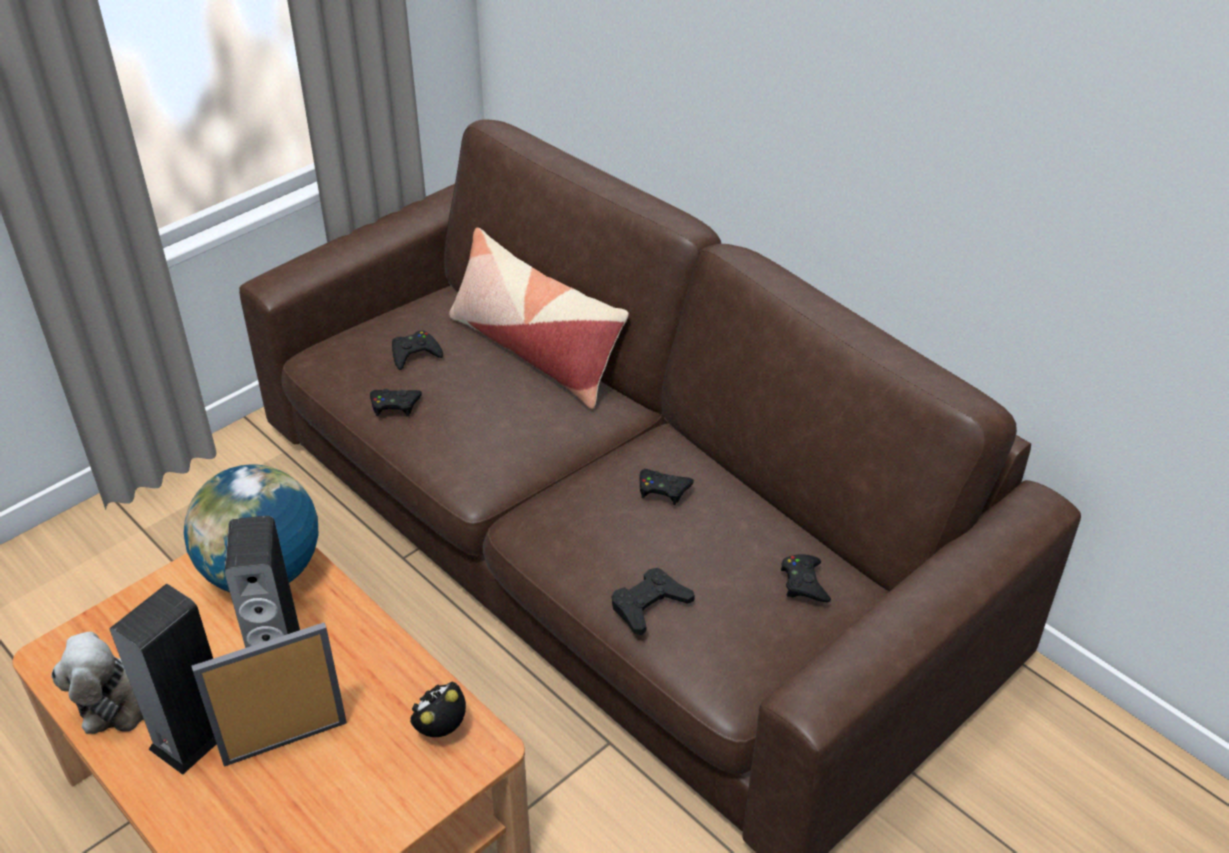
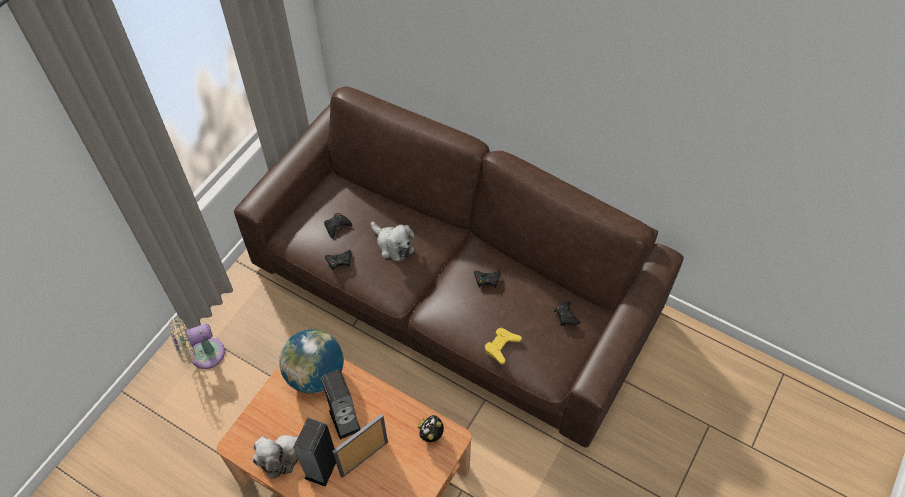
camera: 15 degrees left, 15 degrees up
(115, 546) = (203, 355): none -> beige fan
(506, 402) = (393, 245): none -> plush toy
(534, 350) = (394, 207): pillow -> none
(649, 605) = (501, 346): black game controller -> yellow game controller

